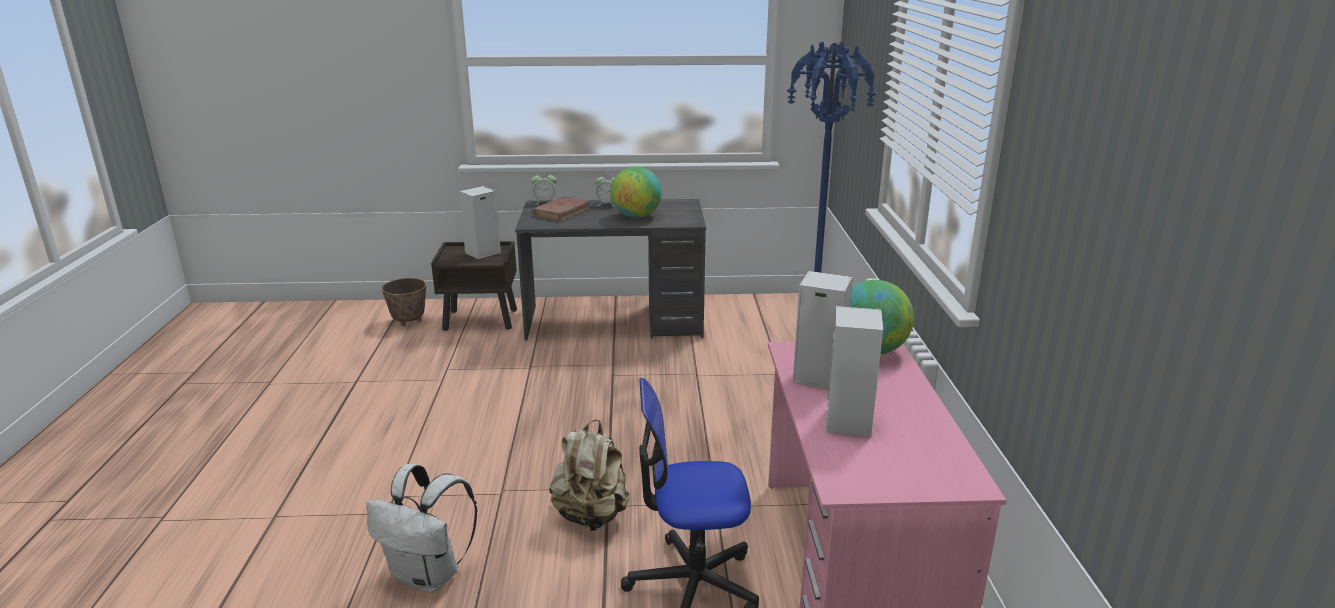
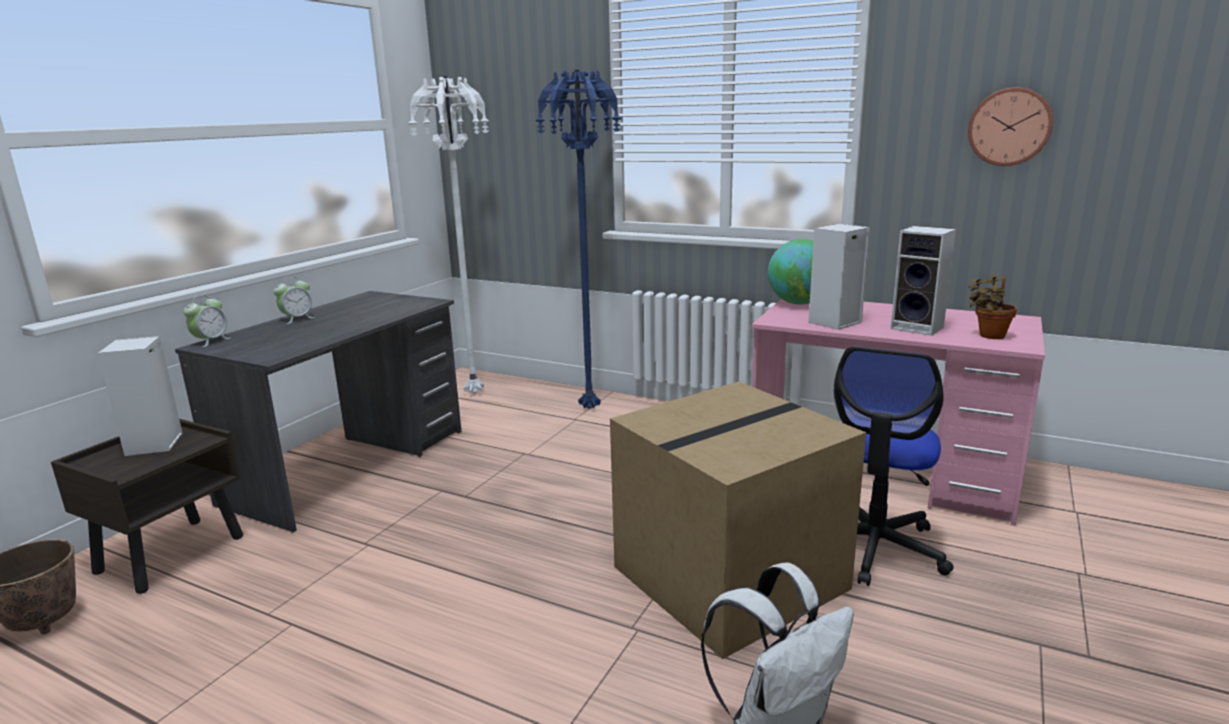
camera: 60 degrees left, 5 degrees down
(562, 212) = (267, 339): brown book -> none
(591, 515) = (729, 575): beige backpack -> cardboard box
(636, 216) = (364, 315): globe -> none
(777, 316) = (474, 392): none -> white floor lamp
(863, 466) = (989, 336): none -> potted plant
(1073, 233) = (1009, 127): none -> wall clock

